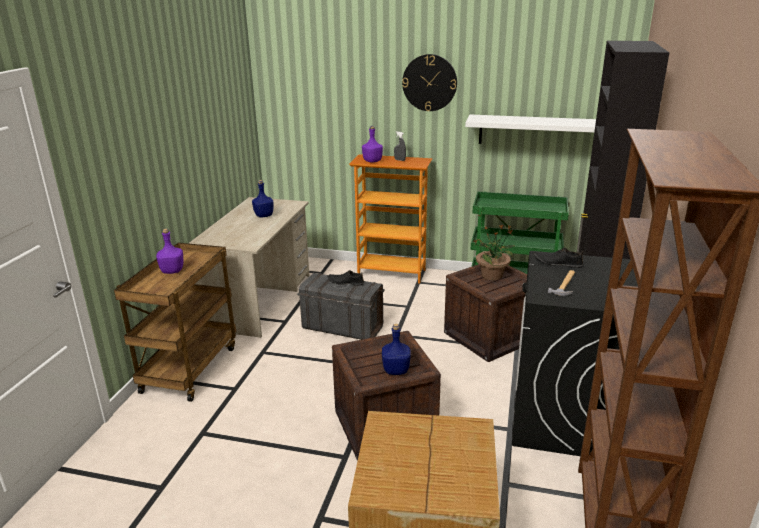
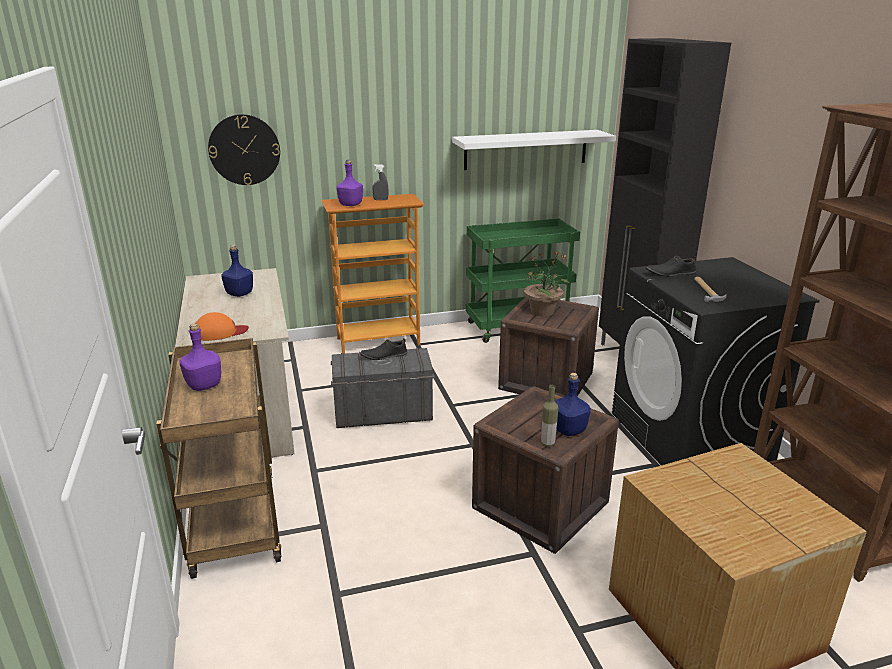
camera: 30 degrees left, 0 degrees up
(222, 239) = (220, 332): none -> orange cap
(368, 374) = (547, 443): none -> bottle
(429, 83) = (404, 102): wall clock -> wall clock (244, 150)

